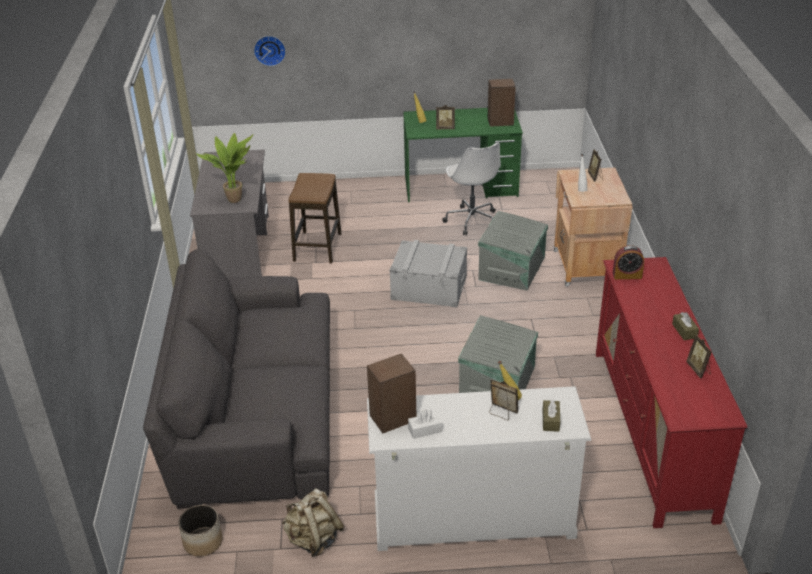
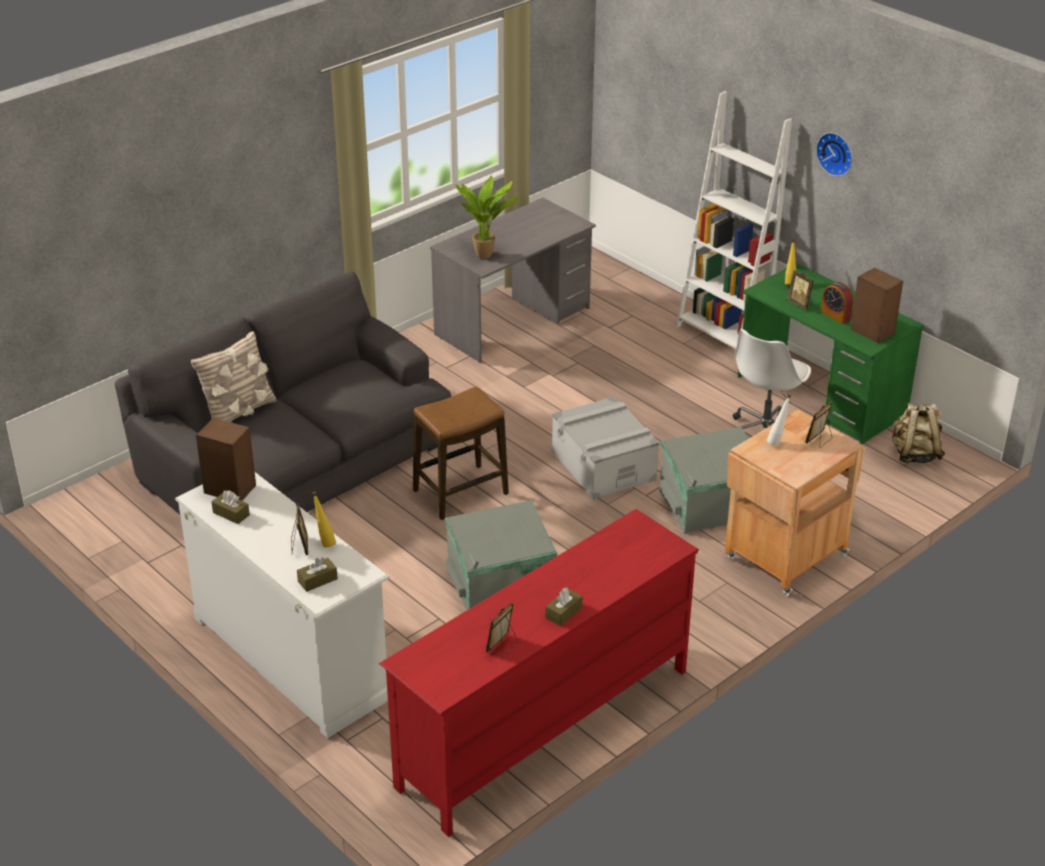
camera: 50 degrees right, 0 degrees up
(202, 542) = (116, 517): planter -> none
(235, 392) = (239, 412): none -> beige pillow
(269, 50) = (673, 114): wall clock -> wall clock (836, 153)
(313, 539) = (174, 575): beige backpack -> beige backpack (914, 454)
(317, 247) = (578, 364): stool -> stool (460, 492)
(360, 187) = (722, 334): none -> white bookcase
(425, 430) = (231, 514): white tissue box -> brown tissue box
(627, 275) = (624, 535): alarm clock -> alarm clock (835, 316)

